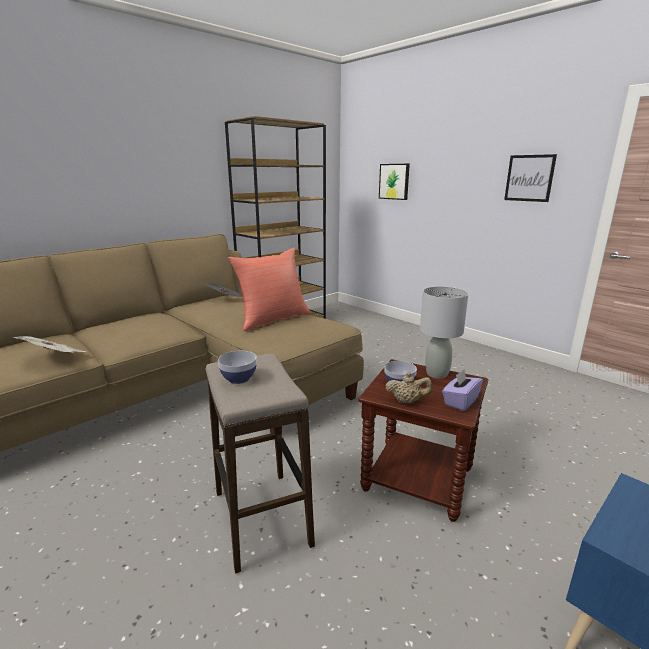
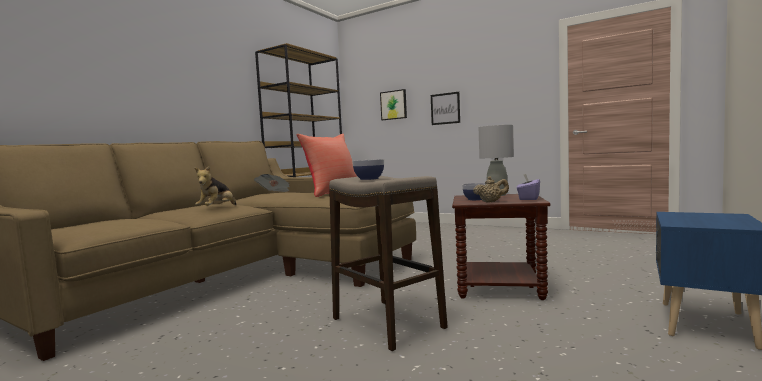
camera: 15 degrees left, 15 degrees down
(55, 358) = (142, 221): newspaper -> none
(144, 334) = (217, 208): none -> plush toy
(529, 178) = (503, 87): picture -> picture (445, 108)

